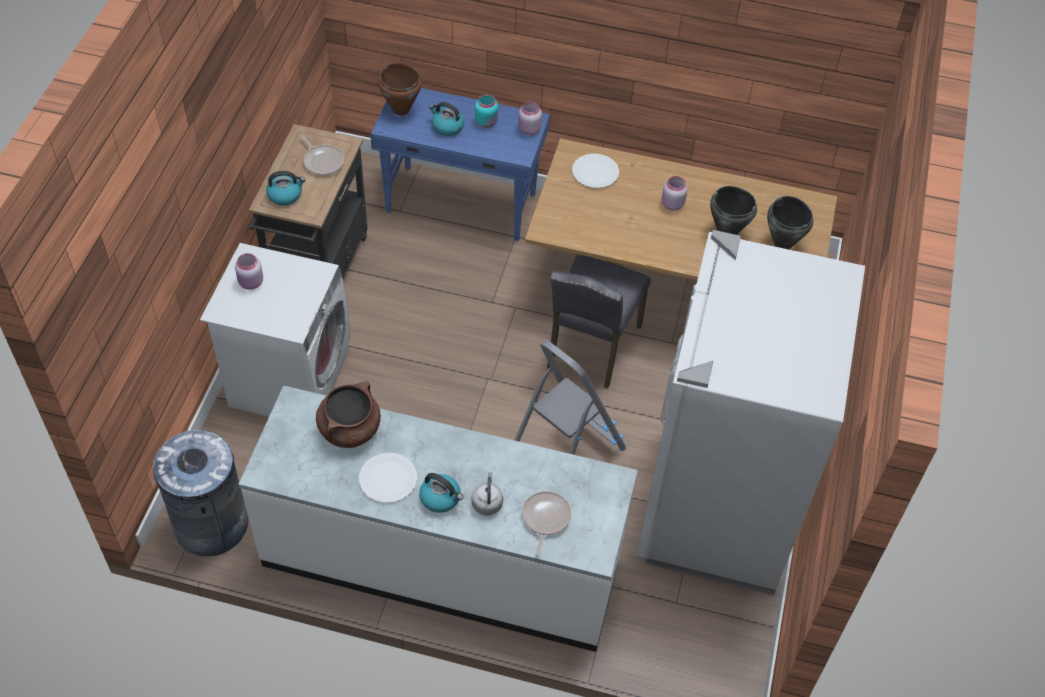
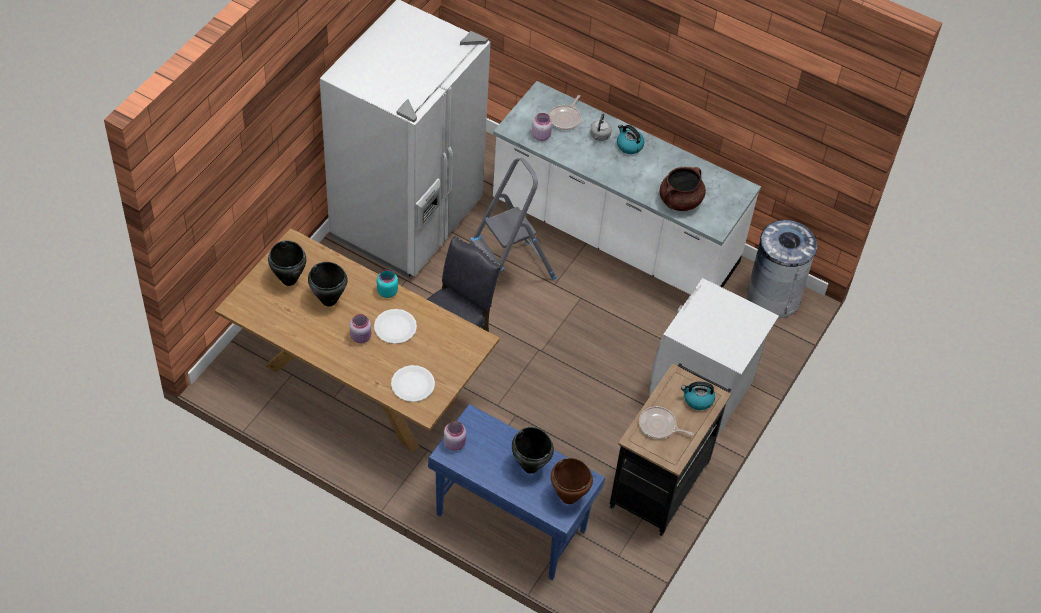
camera: 165 degrees left, 0 degrees up
(251, 283) = (736, 335): pink jar -> pink jar (541, 135)
(323, 161) = (659, 426): frying pan -> frying pan turned 45 degrees counterclockwise
(388, 479) = (661, 165): white plate -> white plate (395, 327)
(447, 127) = (530, 466): kettle -> black cooking pot
(487, 122) = (491, 461): turquoise jar -> turquoise jar (386, 291)

